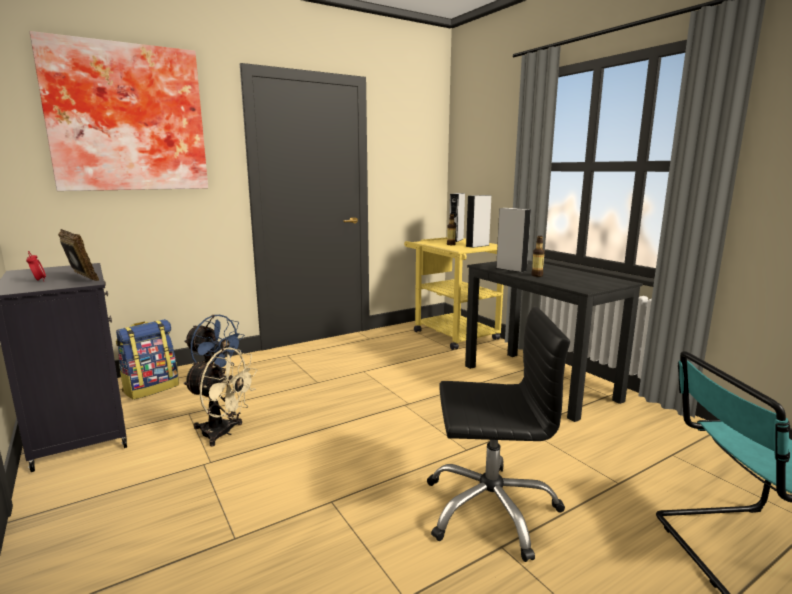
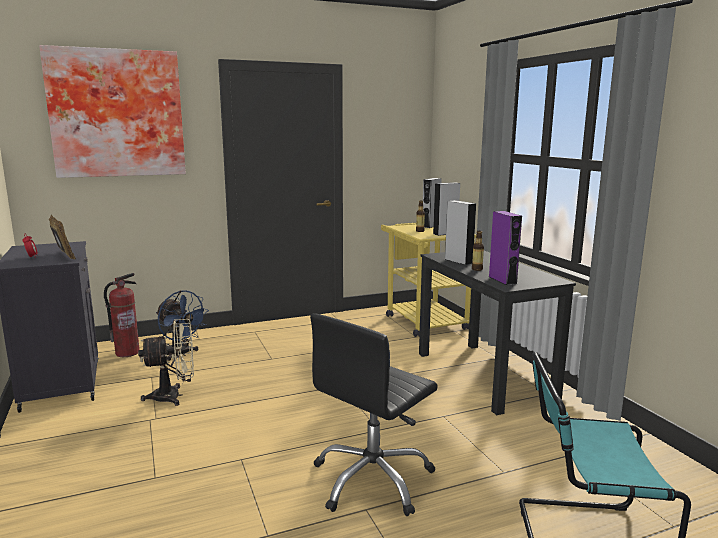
camera: 10 degrees right, 0 degrees up
(151, 388) = (127, 353): backpack -> fire extinguisher
(223, 433) = (174, 396): beige fan -> beige fan turned 45 degrees counterclockwise
(490, 508) = (373, 479): black office chair -> black office chair turned 120 degrees clockwise
(572, 284) = (502, 280): none -> purple speaker

